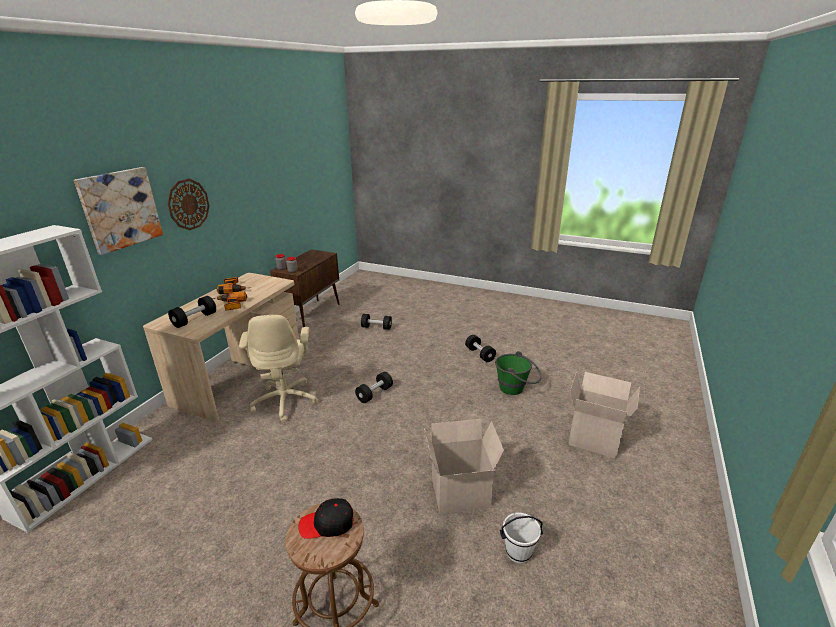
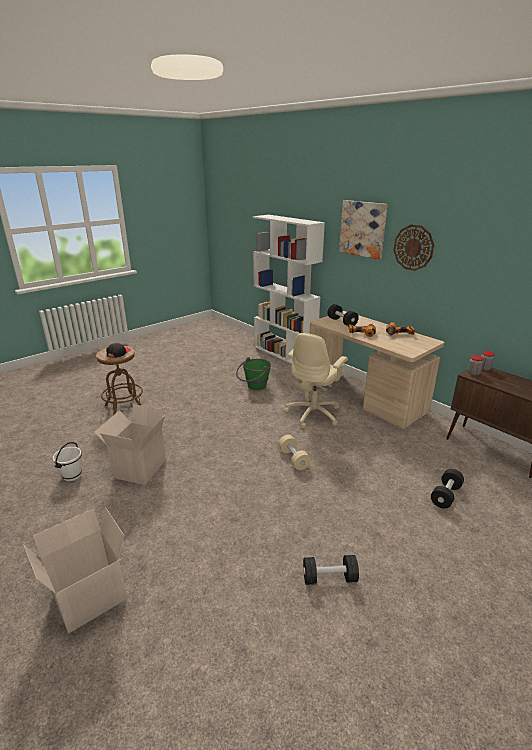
camera: 115 degrees right, 0 degrees up
(285, 401) = (314, 414): beige office chair -> beige office chair turned 75 degrees counterclockwise
(374, 394) = (293, 459): black dumbbell -> beige dumbbell
(516, 389) = (226, 575): green bucket -> green bucket (254, 387)

